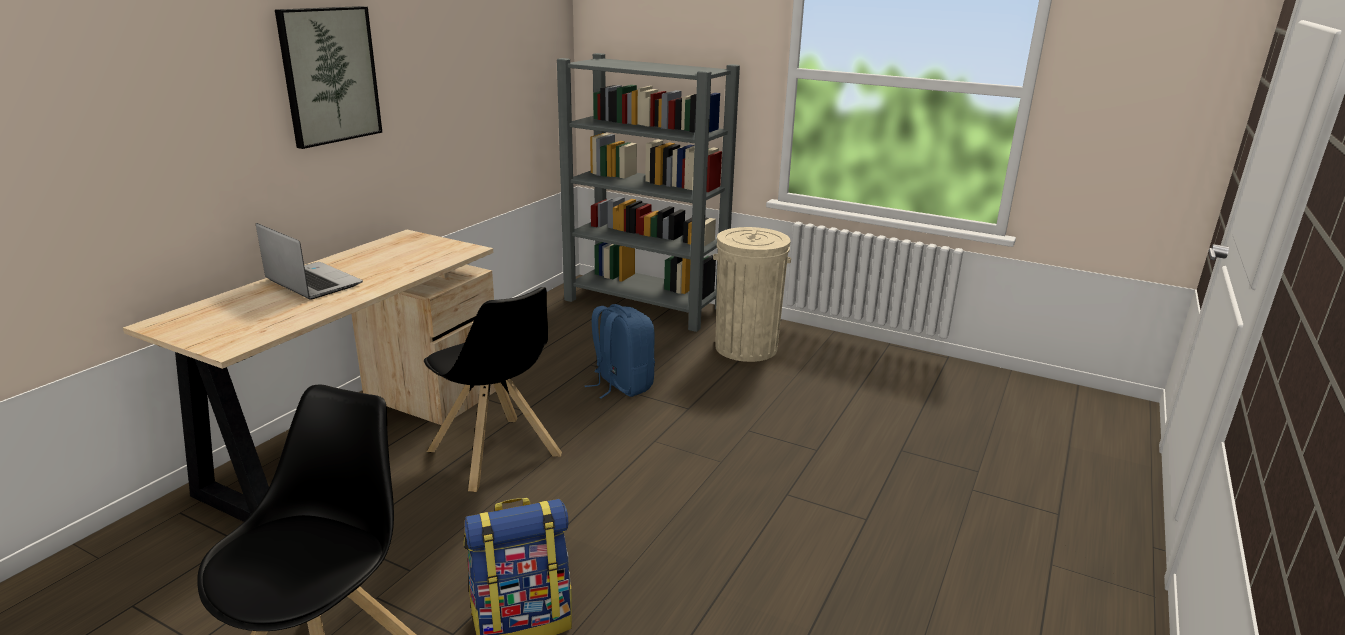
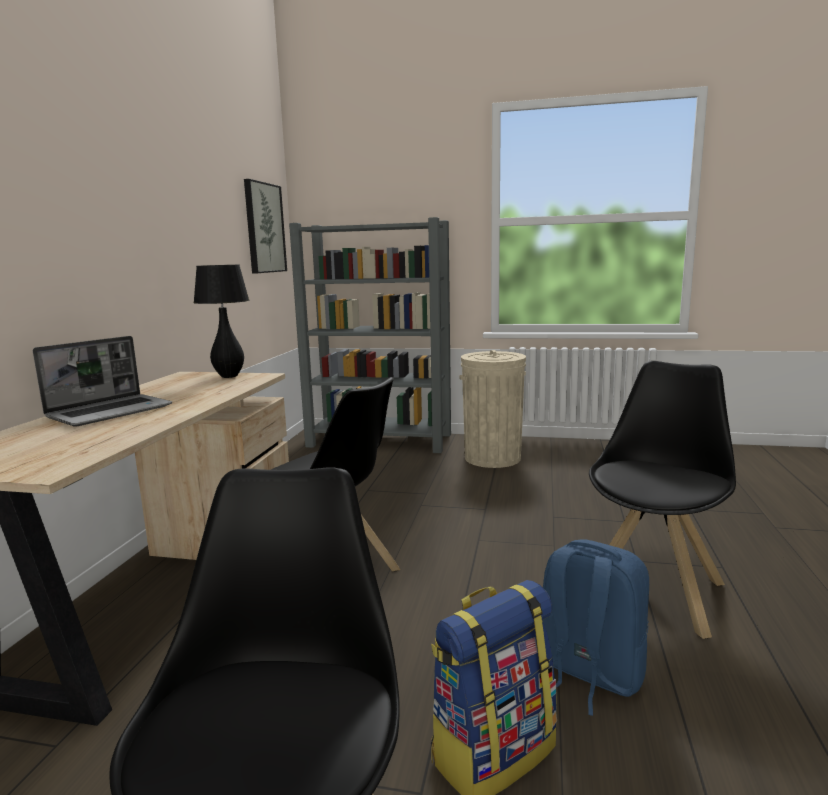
camera: 15 degrees left, 10 degrees down
(312, 282) = (111, 412): laptop -> laptop turned 105 degrees clockwise
(329, 75) = (105, 201): picture -> picture (264, 228)
(441, 245) = (229, 376): none -> black table lamp
(621, 385) = (409, 501): blue backpack -> blue backpack (587, 673)
(774, 526) = (653, 590): none -> black chair

